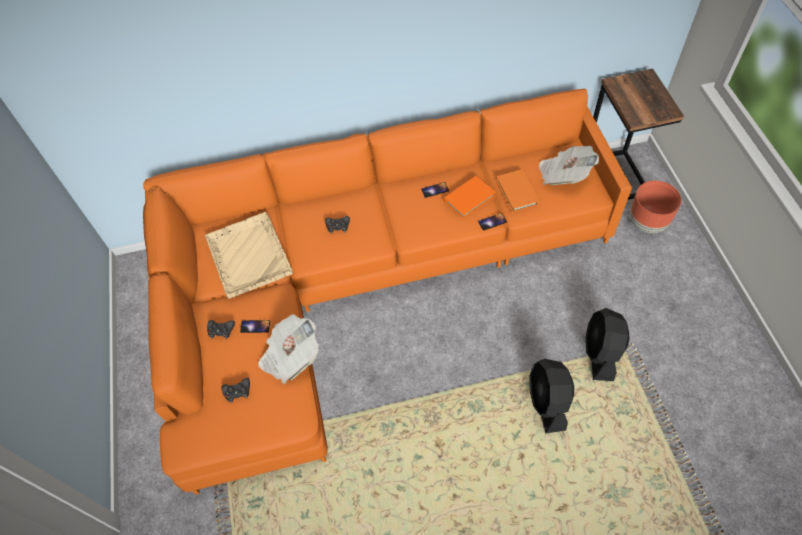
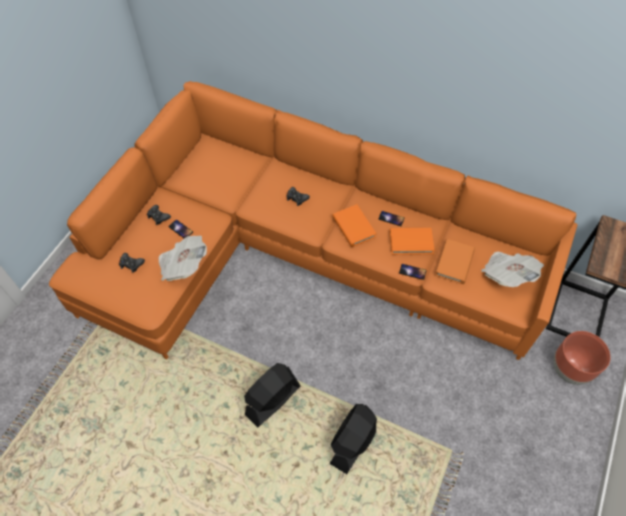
camera: 35 degrees right, 0 degrees up
(248, 254) = (221, 178): beige tray -> none
(411, 218) = (353, 227): none -> orange book
(600, 353) = (430, 439): black fan -> black fan (272, 400)

